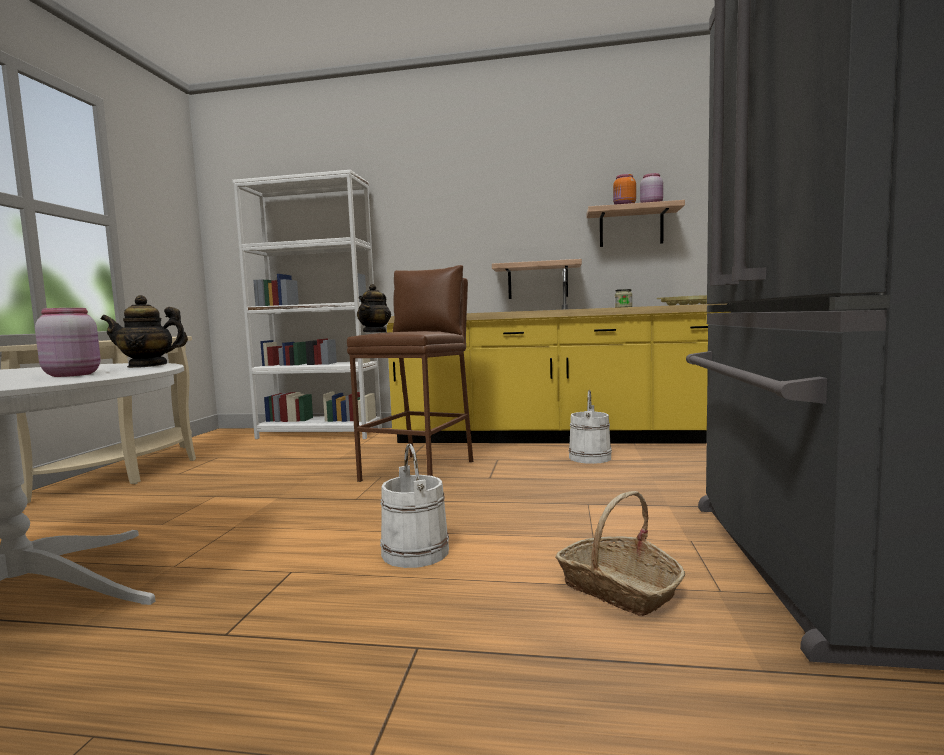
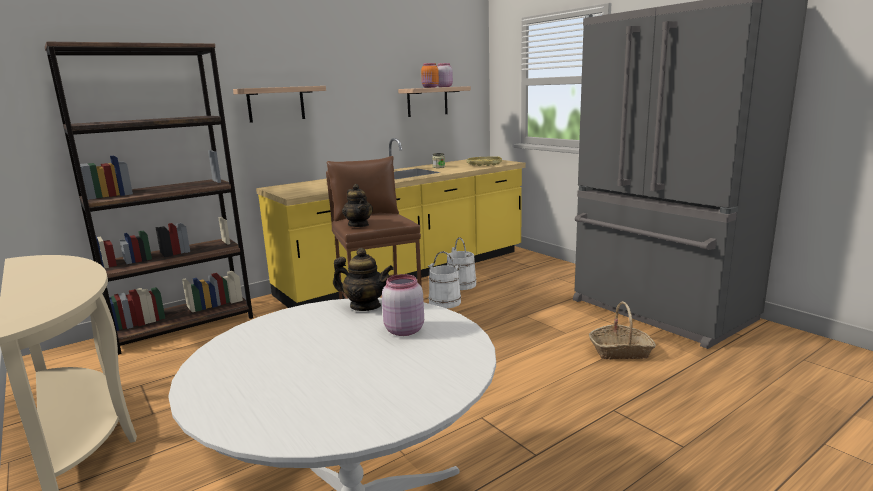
camera: 45 degrees left, 10 degrees up
(148, 366) = (365, 306): teapot -> teapot turned 105 degrees counterclockwise
(320, 433) = (184, 326): white bookcase -> brown bookcase
(416, 552) = (513, 376): white bucket -> white bucket (445, 302)
(537, 281) = (365, 146): shelf -> shelf (276, 104)

